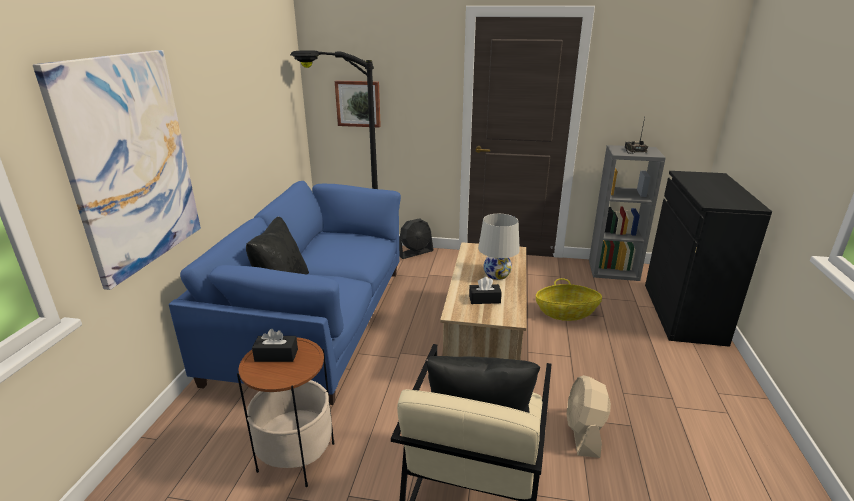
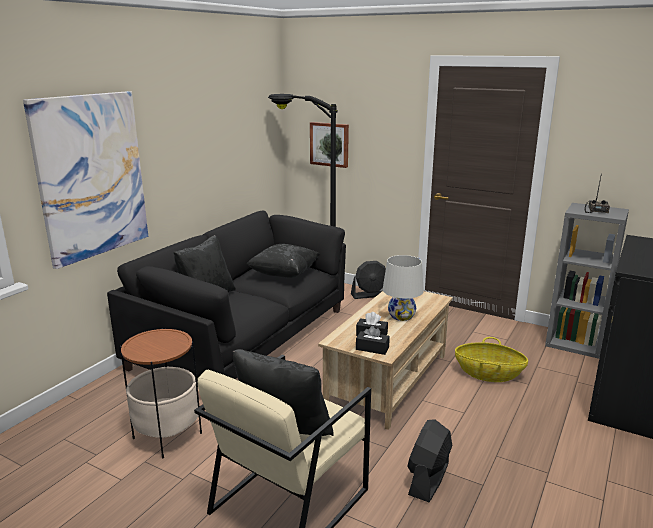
camera: 20 degrees right, 5 degrees down
(276, 355) = (156, 339): black tissue box -> black tissue box (372, 348)
(315, 321) = (244, 338): blue sofa -> black sofa
(348, 247) = (284, 274): none -> black pillow
(583, 433) = (428, 479): beige fan -> black fan

